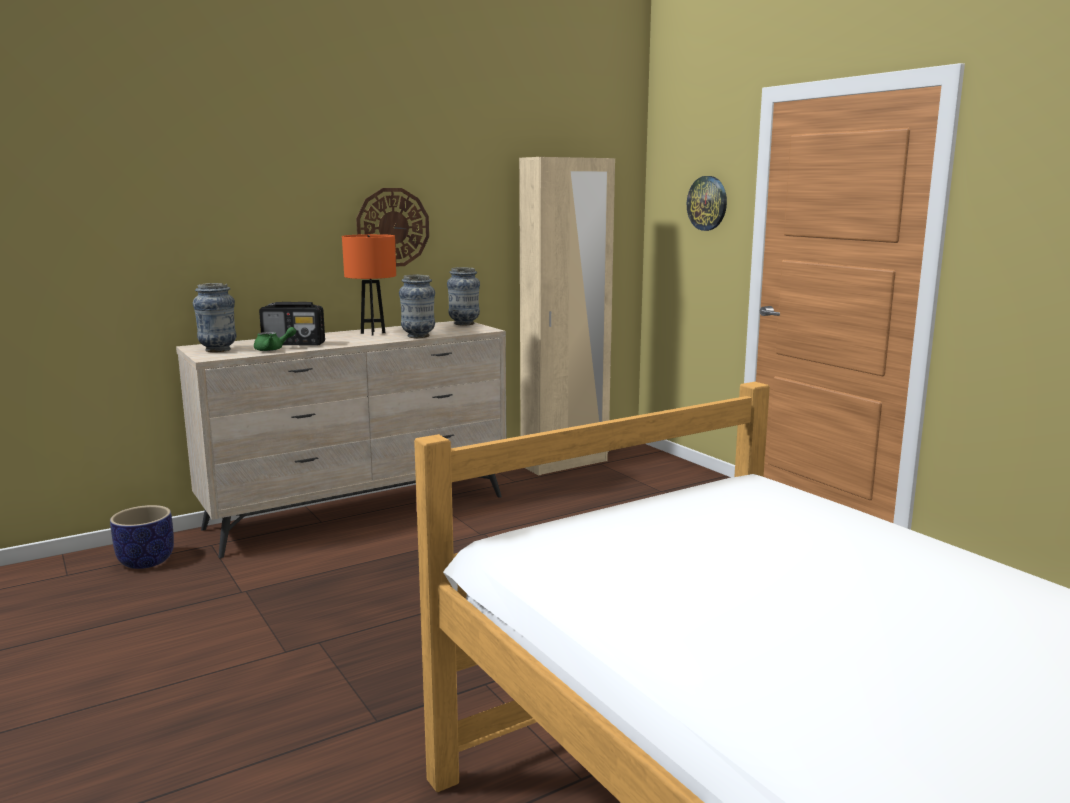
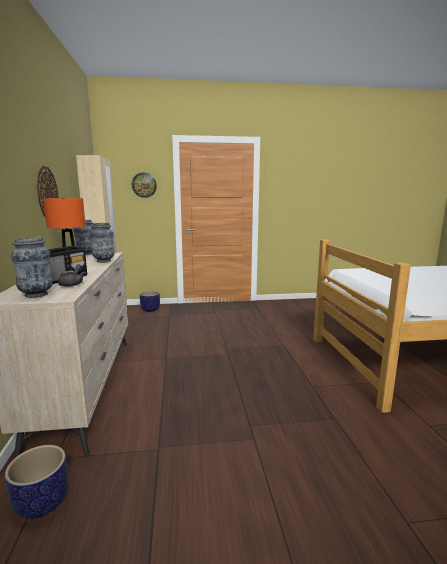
camera: 65 degrees left, 0 degrees up
(273, 349) = (73, 284): green teapot -> grey teapot
(667, 471) = (150, 309): none -> planter

